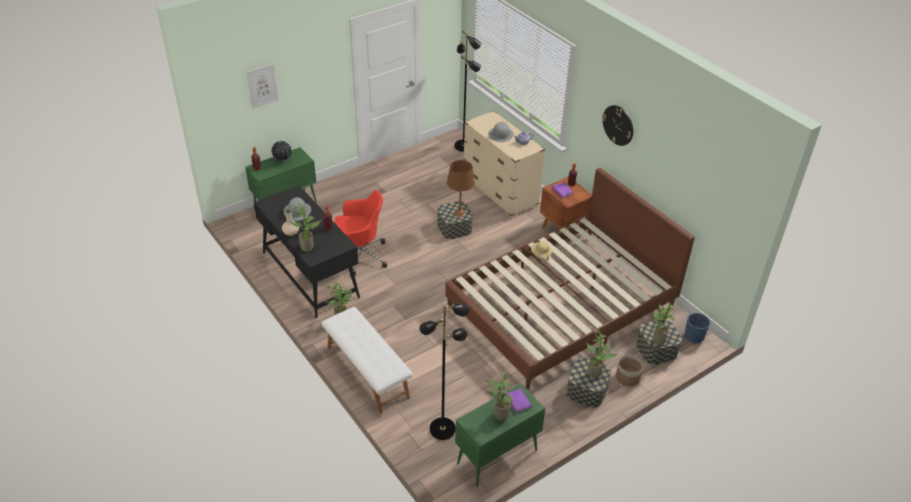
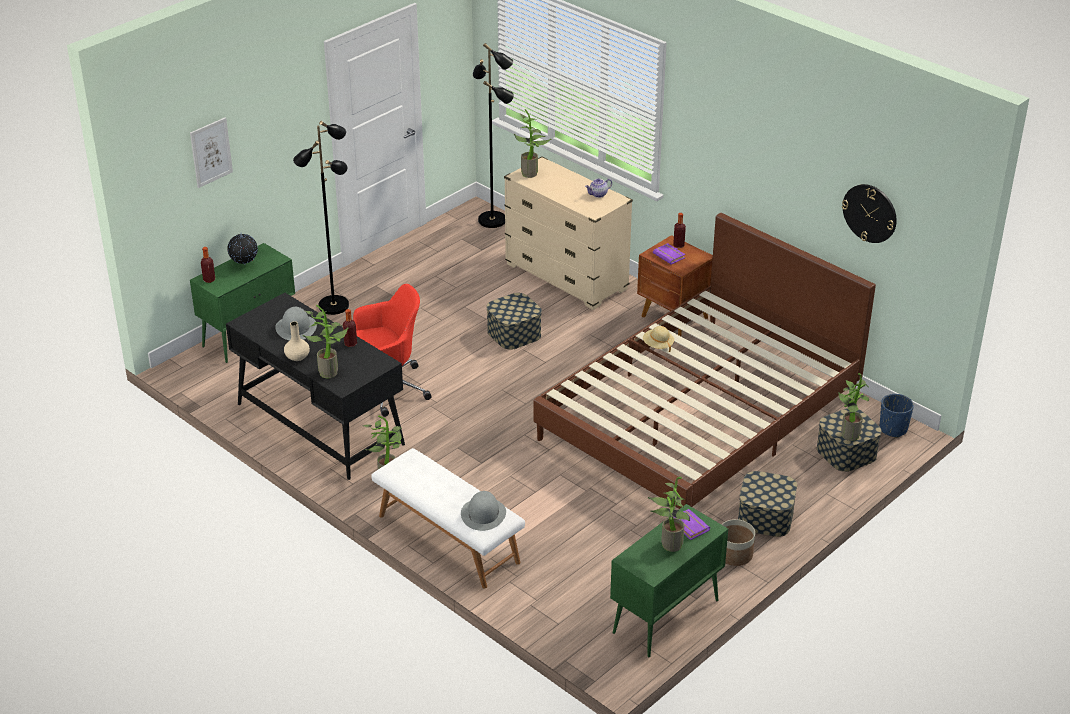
camera: 10 degrees left, 5 degrees down
(442, 428) = (579, 593): black floor lamp -> black floor lamp (333, 305)
(460, 213) = (522, 309): brown table lamp -> none
(501, 134) = (563, 187): grey hat -> grey hat (483, 514)
(596, 372) = (776, 487): potted plant -> potted plant (531, 173)
(618, 125) = (743, 146): wall clock -> wall clock (870, 213)
(627, 377) = (817, 493): planter -> planter (735, 554)

